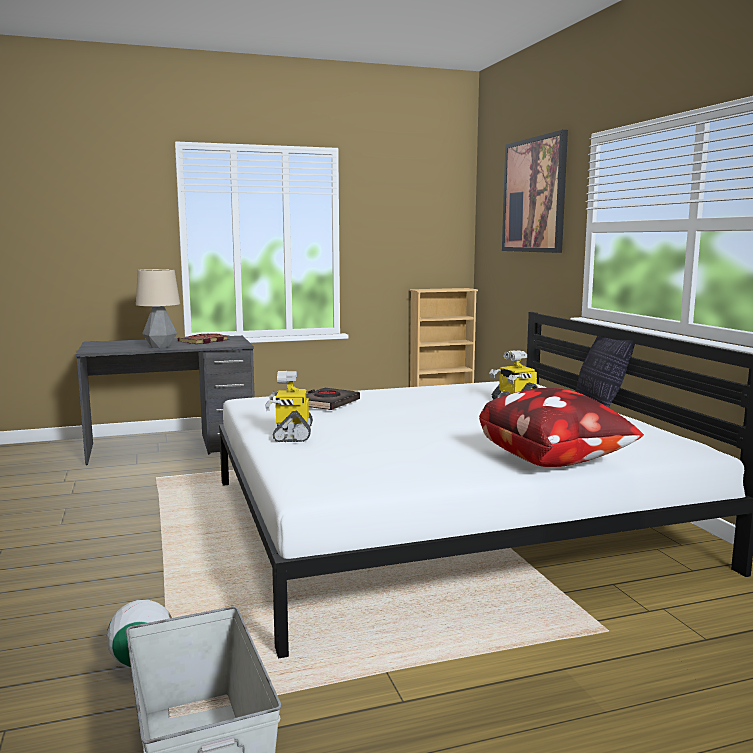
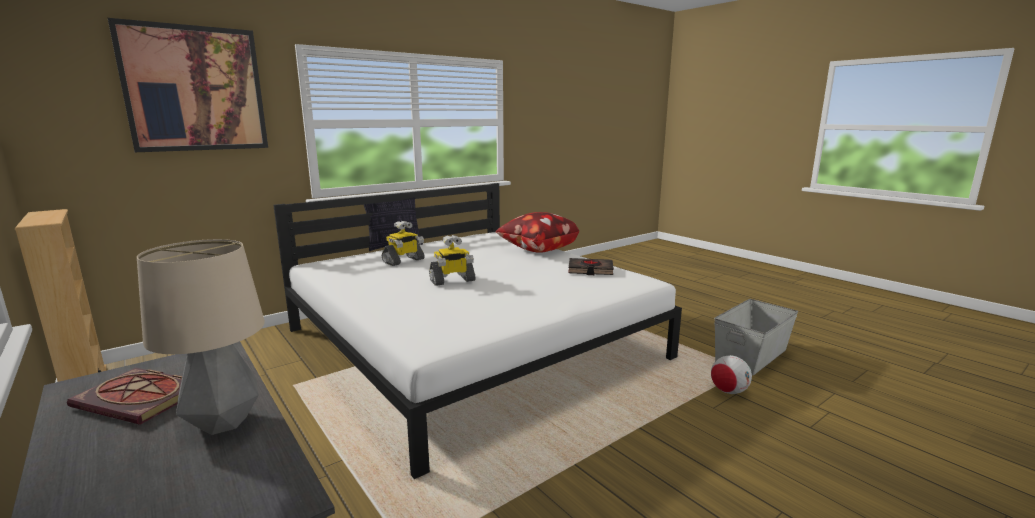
camera: 110 degrees left, 5 degrees up
(292, 434) = (547, 303): toy robot -> toy robot (452, 280)
(327, 403) = (432, 309): black book -> black book (590, 270)

